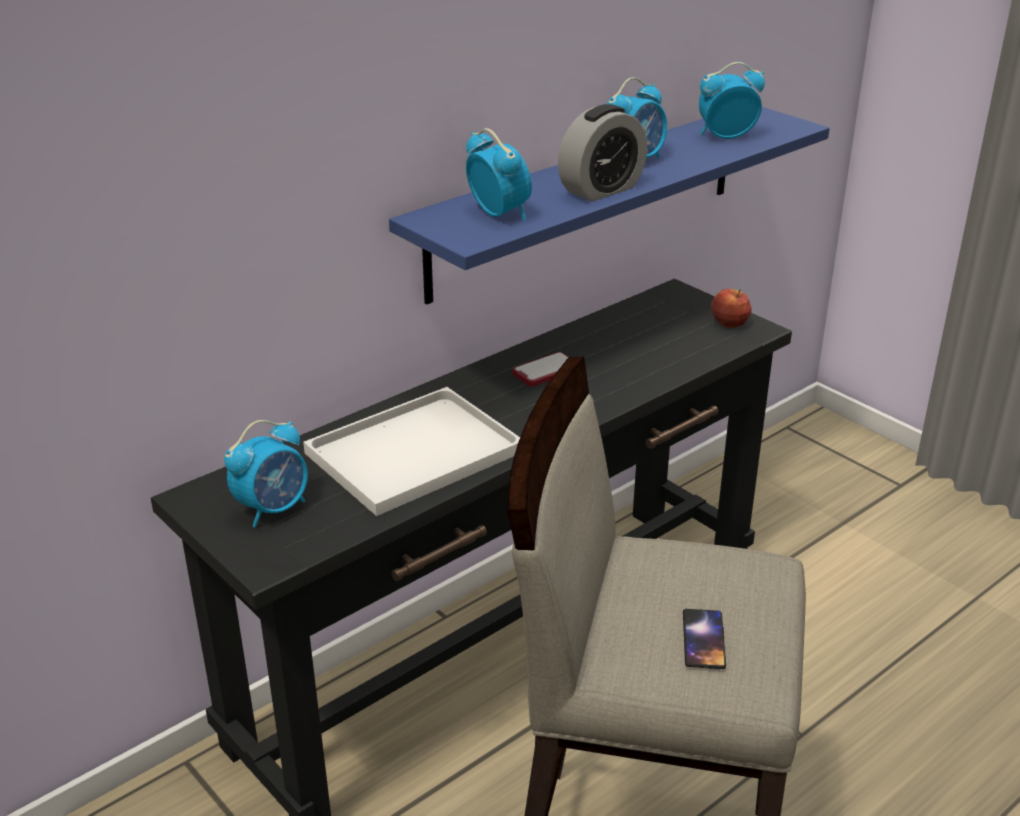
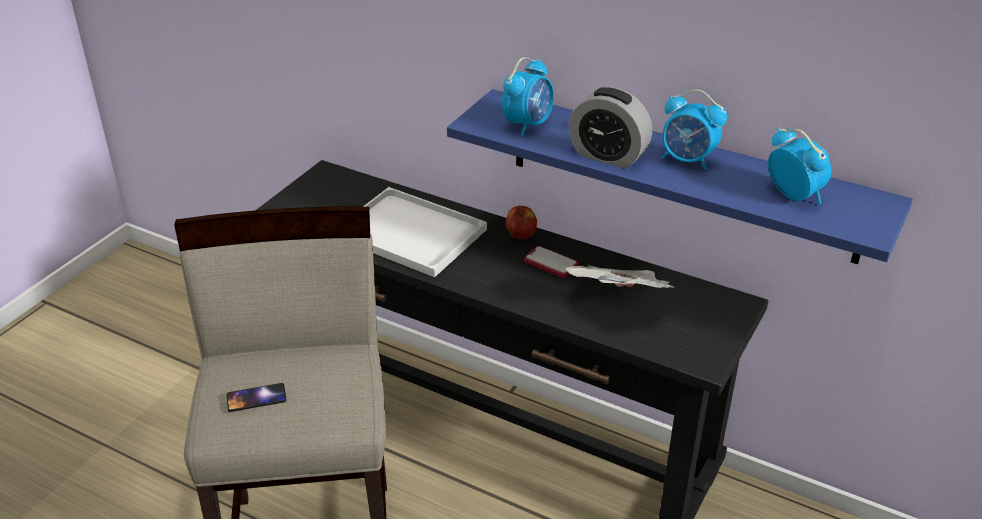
camera: 70 degrees right, 5 degrees up
(273, 508) = (326, 200): alarm clock -> none
(634, 347) = (620, 299): none -> newspaper
(729, 323) = (702, 344): apple -> apple (521, 234)

